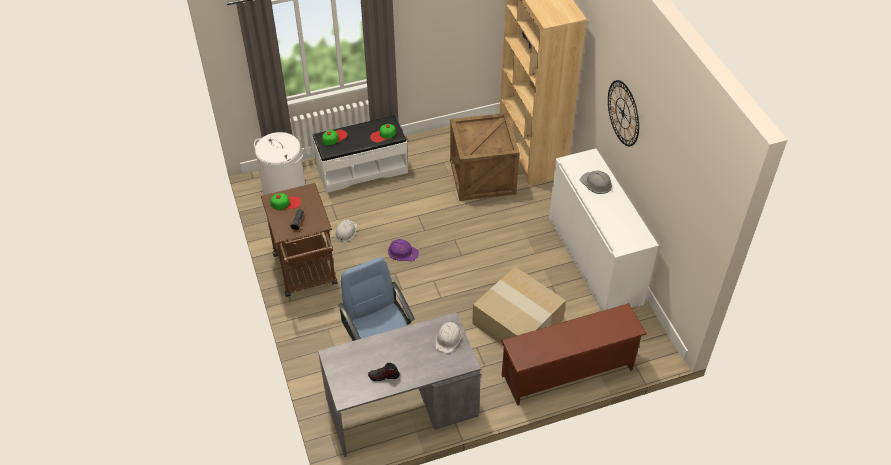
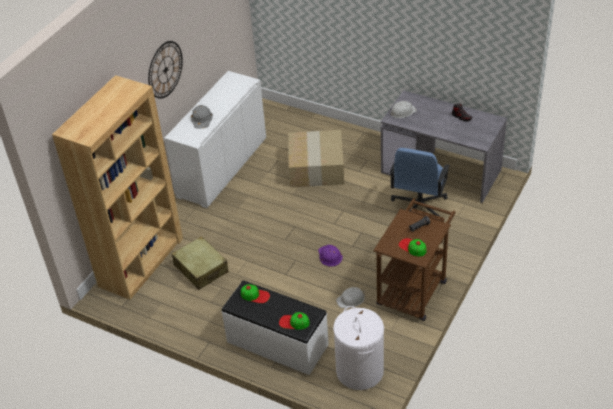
camera: 130 degrees left, 5 degrees down
(483, 176) = (201, 269): crate -> beige suitcase
(568, 373) = (327, 128): brown shoe rack -> none

